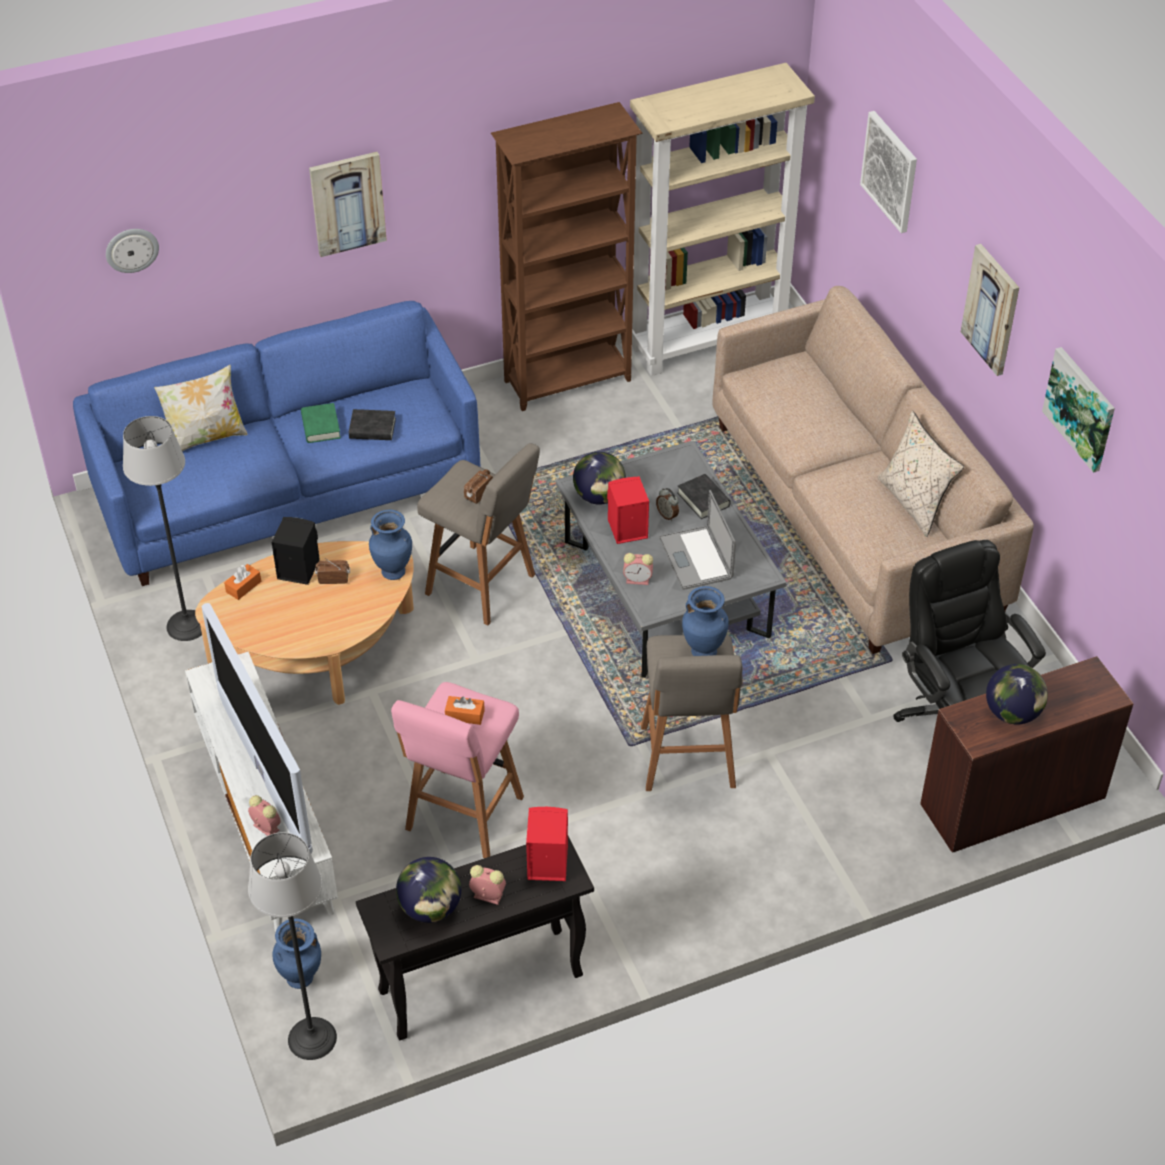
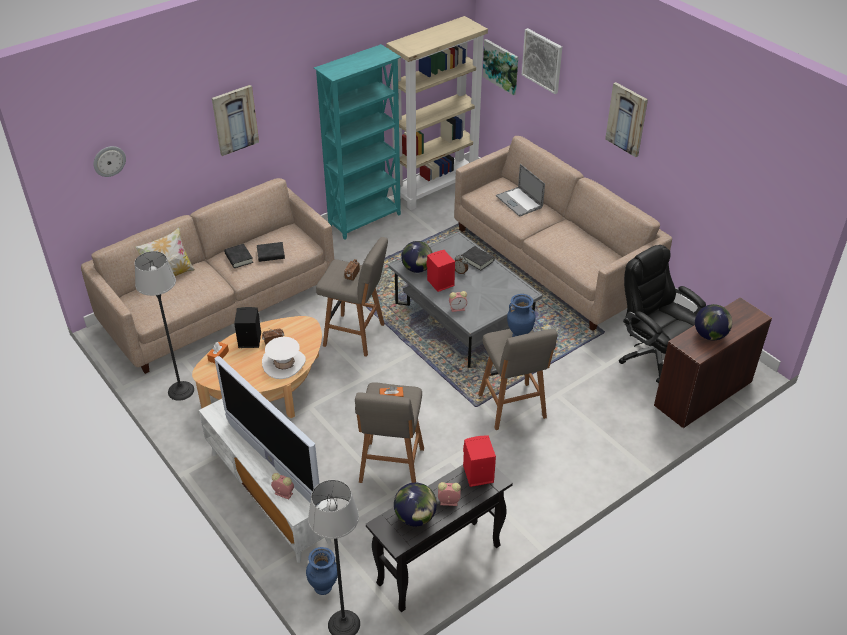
camera: 15 degrees left, 5 degrees down
(288, 491) = (220, 305): blue sofa -> beige sofa
(321, 426) = (239, 258): green book -> black book
(337, 619) = (284, 363): none -> white hat
(393, 571) = (309, 331): blue vase -> none
(462, 816) = (391, 467): pink stool -> grey stool
(569, 381) = (365, 220): brown bookcase -> turquoise bookcase
(696, 558) = (486, 291): laptop -> laptop (519, 202)
(914, 502) = (596, 241): beige pillow -> none
(1081, 408) = (701, 158): picture -> picture (501, 66)

